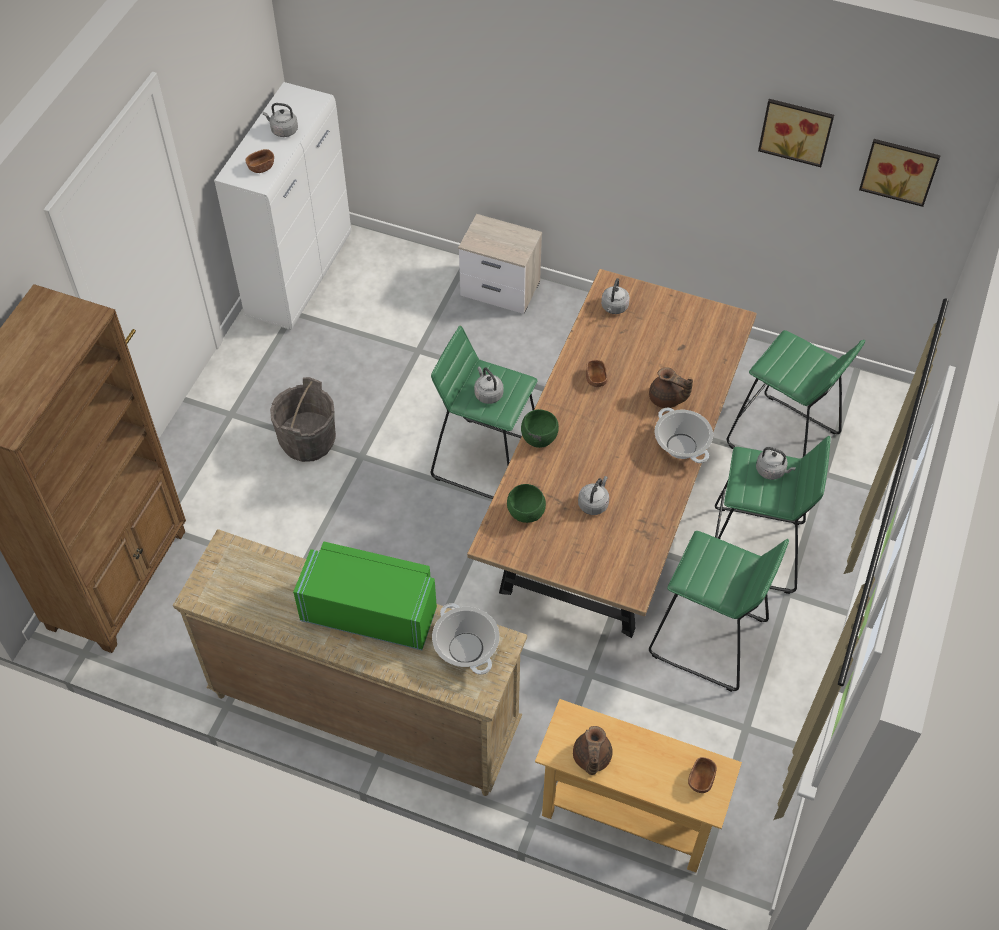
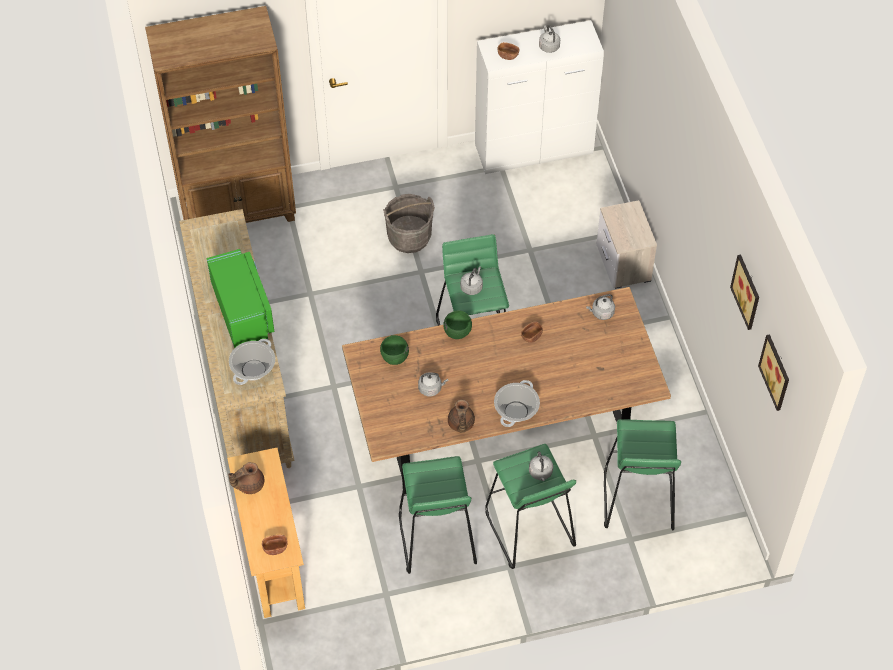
camera: 55 degrees right, 0 degrees up
(666, 399) = (548, 383): brown teapot -> brown teapot (460, 424)

